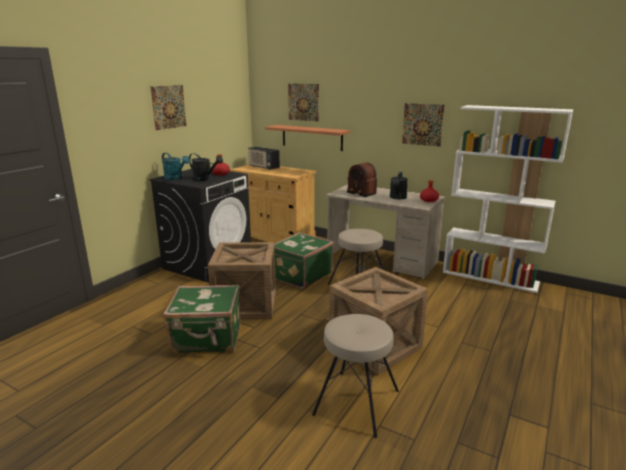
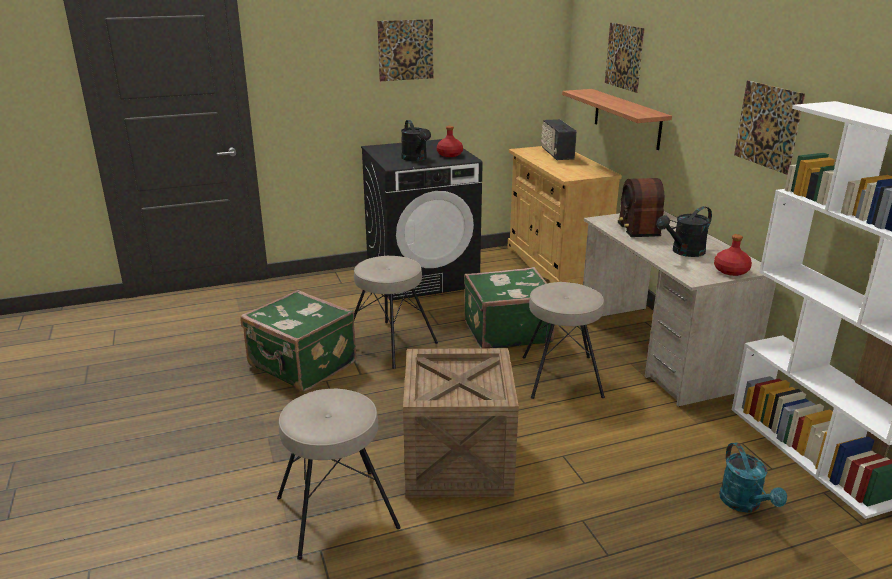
camera: 40 degrees right, 5 degrees up
(176, 178) = (387, 151): turquoise watering can -> turquoise watering can (744, 504)
(246, 304) = (390, 343): crate -> beige stool

